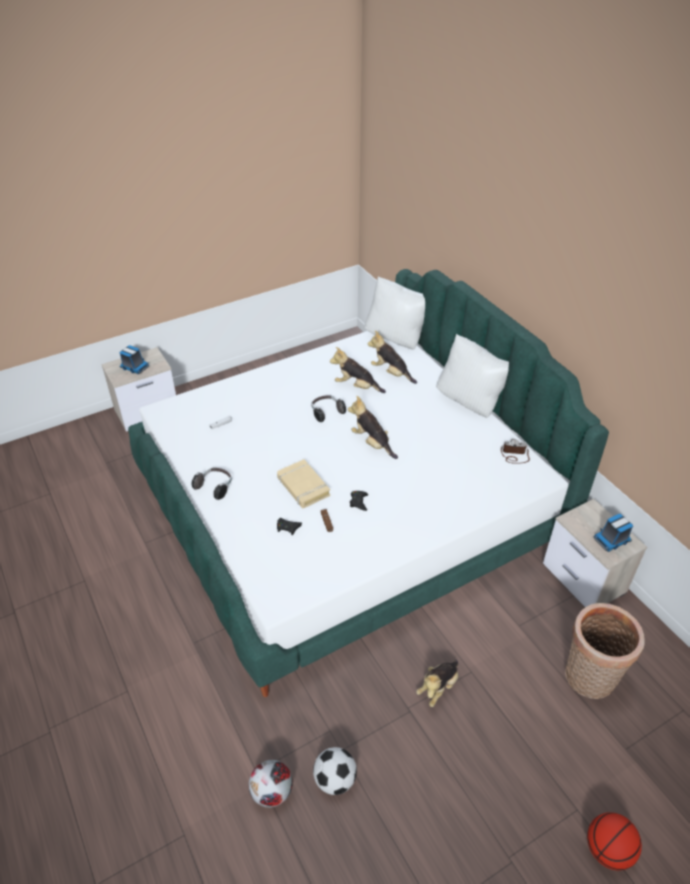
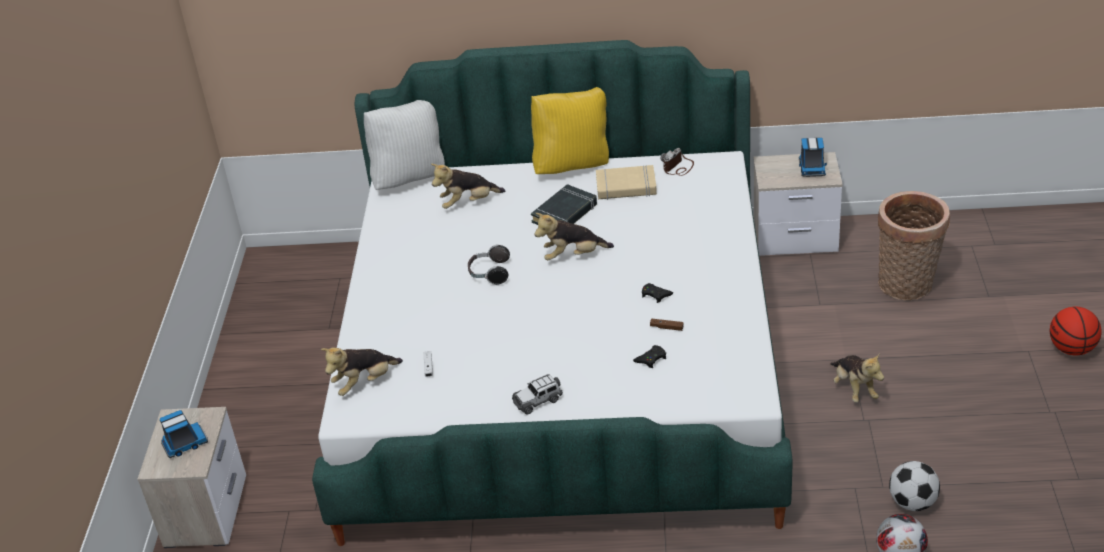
camera: 55 degrees left, 5 degrees down
(215, 487) = (538, 401): headphones -> toy car
(303, 487) = (597, 329): beige book -> beige book (626, 187)
(356, 386) = (466, 236): plush toy -> plush toy (364, 383)
(414, 420) = (565, 214): none -> black book
(470, 402) = (573, 165): white pillow -> yellow pillow

